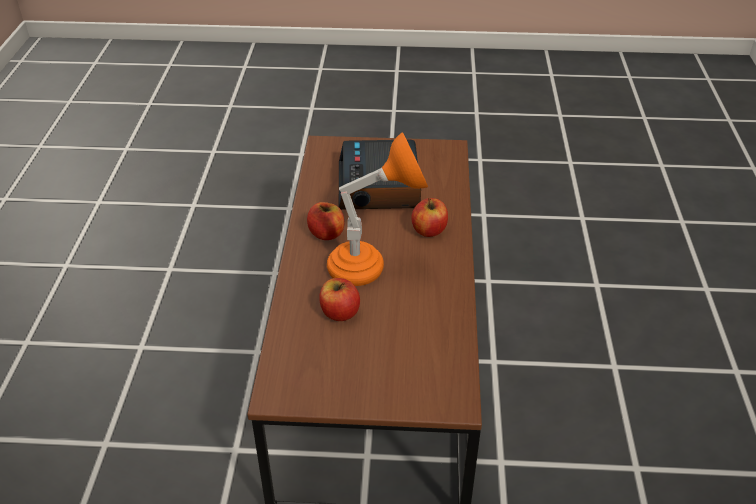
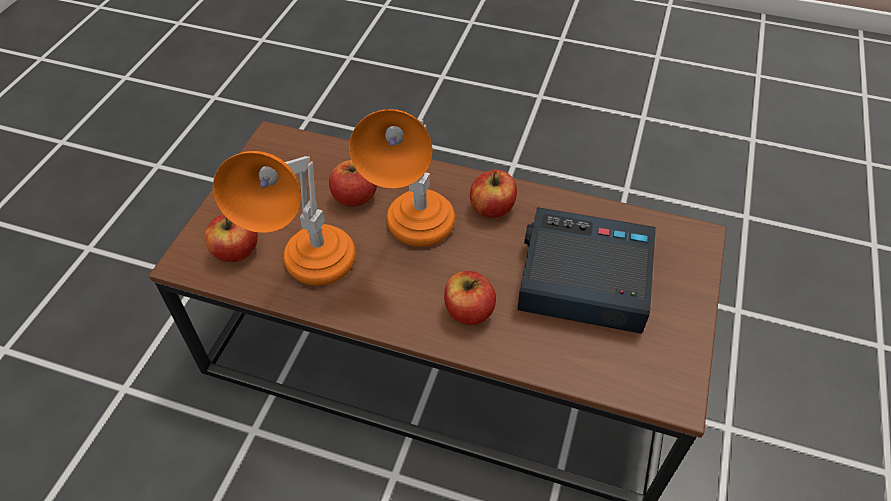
camera: 105 degrees right, 10 degrees up
(430, 371) = (236, 251): none -> apple
(434, 316) = (311, 275): none -> orange table lamp

